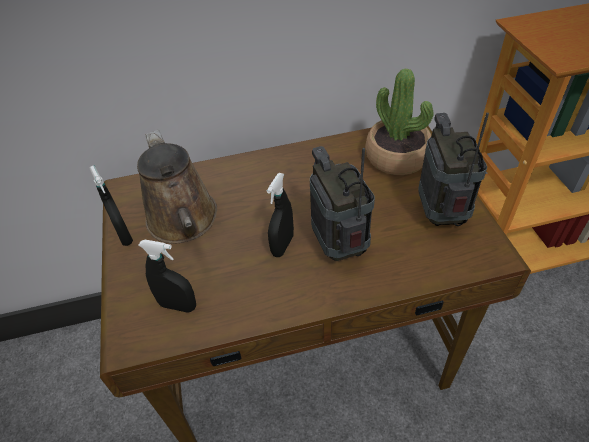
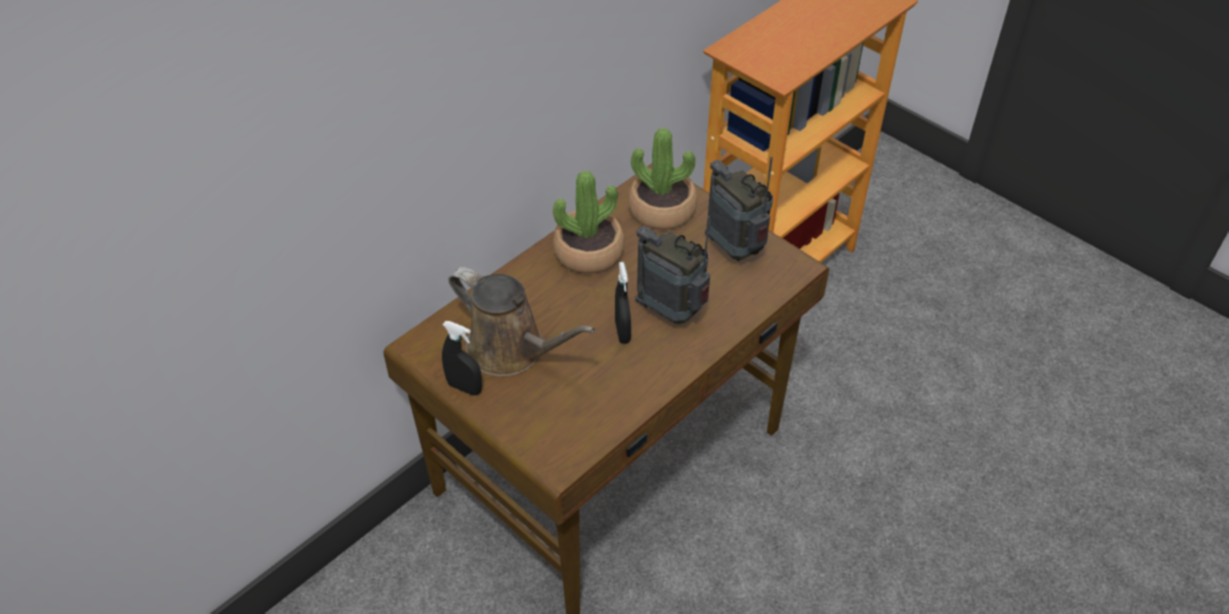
camera: 35 degrees left, 0 degrees up
(178, 305) = (574, 419): black spray bottle -> none
(309, 168) = (588, 252): none -> potted plant

